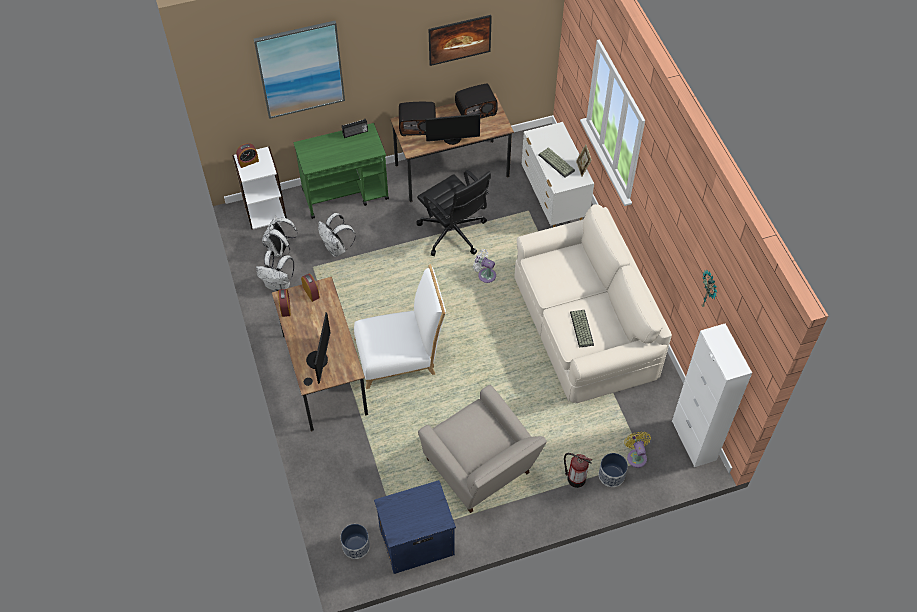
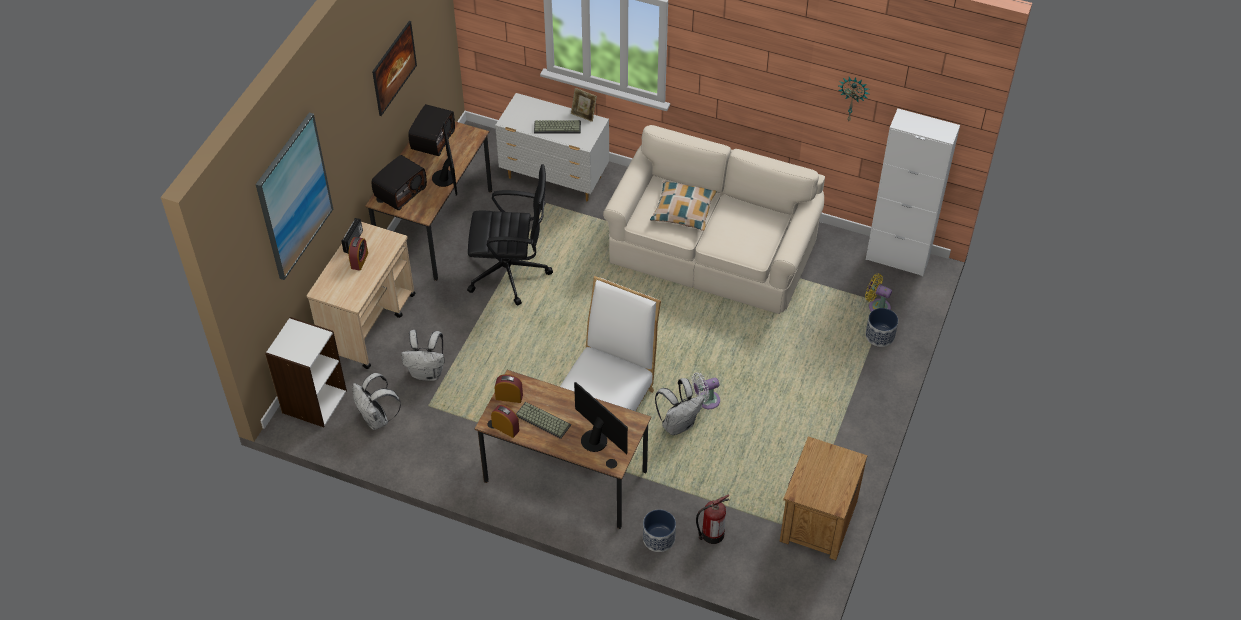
camera: 50 degrees left, 5 degrees down
(248, 161) = (290, 345): alarm clock -> alarm clock (359, 260)
(279, 285) = (420, 447): white backpack -> white backpack (678, 424)
(346, 194) = (369, 323): green cart -> beige cart
(355, 546) = (780, 572): planter -> planter (658, 538)
(415, 541) = (817, 521): blue nightstand -> brown nightstand
(452, 139) = (446, 178): monitor -> monitor turned 45 degrees counterclockwise
(481, 470) = (788, 423): beige armchair -> none
(485, 274) = (583, 281): white fan -> white fan (706, 401)
(567, 279) = (683, 210): none -> pillow
(575, 478) = (859, 362): fire extinguisher -> fire extinguisher (711, 534)
(580, 328) = (743, 236): keyboard -> keyboard (542, 421)

